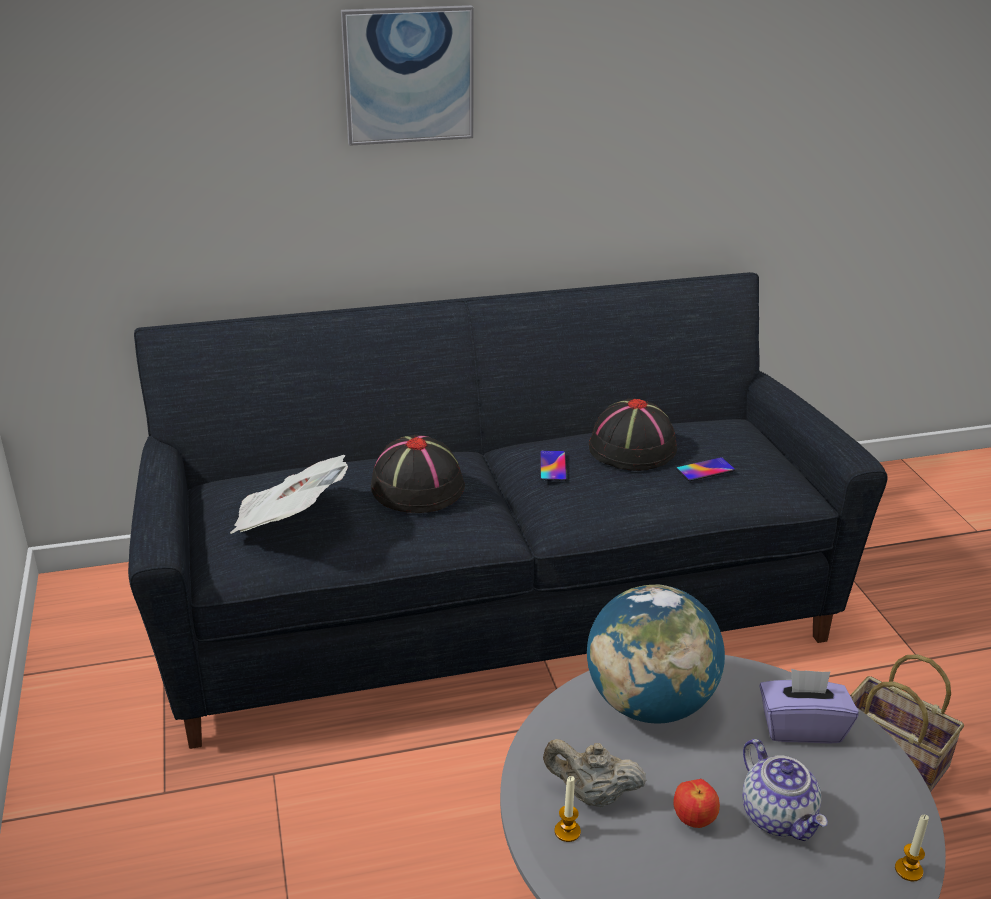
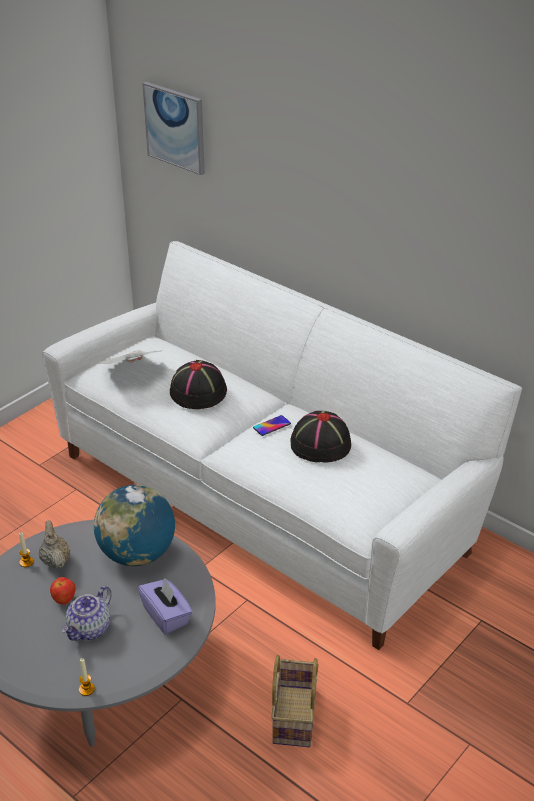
camera: 55 degrees right, 5 degrees up
(408, 75) = (315, 154): picture -> picture (175, 127)
(493, 602) = (267, 496): black sofa -> white sofa
(705, 470) = (328, 479): phone -> none

